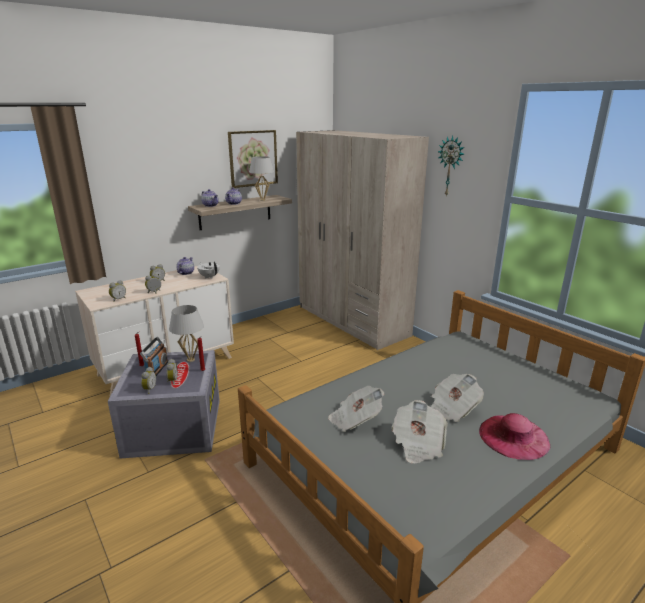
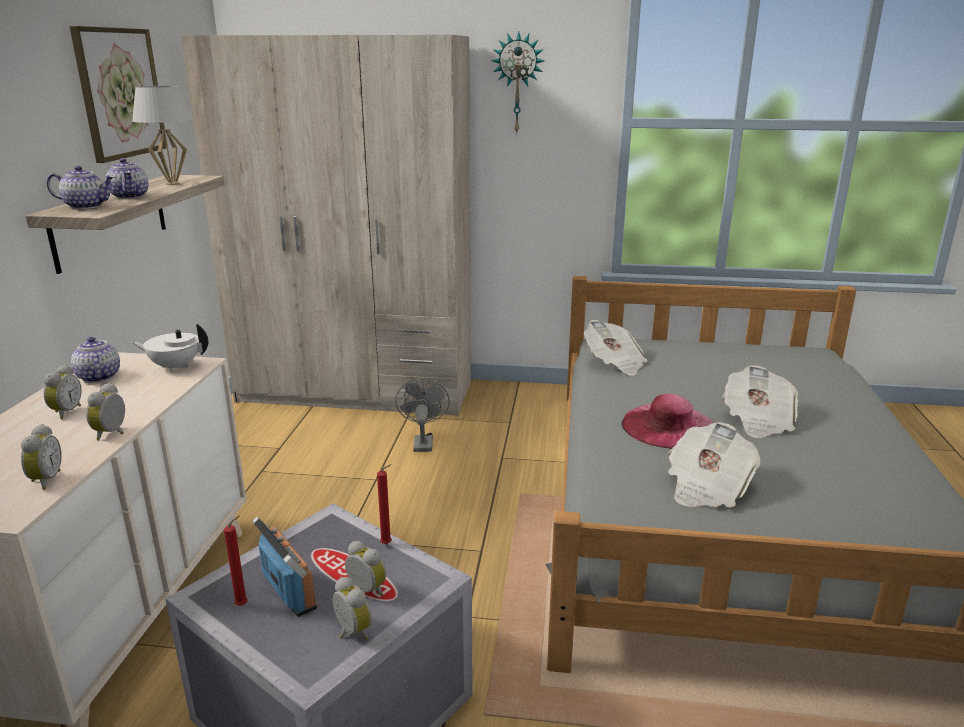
camera: 45 degrees left, 0 degrees up
(190, 360) = (323, 540): white table lamp -> none
(343, 354) = (423, 442): none -> grey fan
(418, 444) = (809, 475): newspaper -> newspaper (614, 363)
(514, 437) = (849, 419): pink hat -> pink hat (668, 426)

